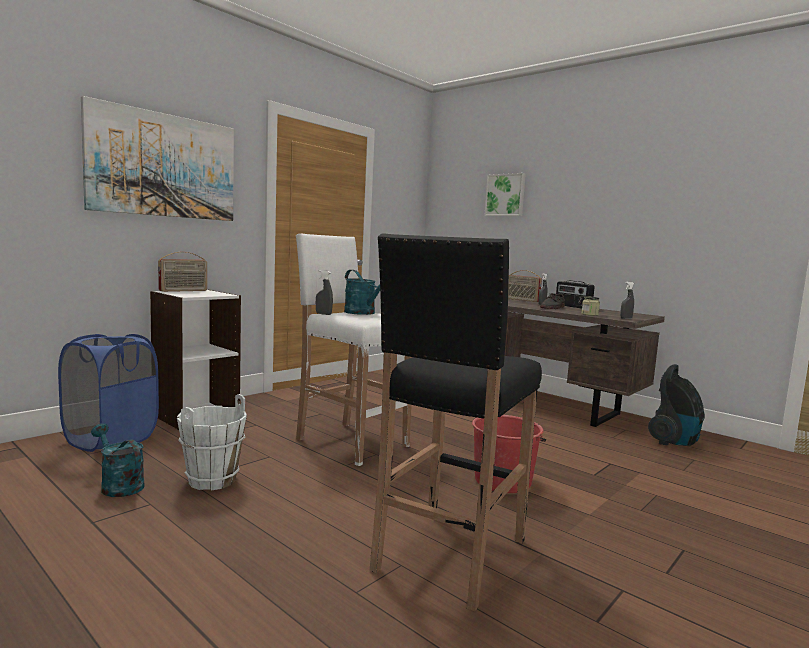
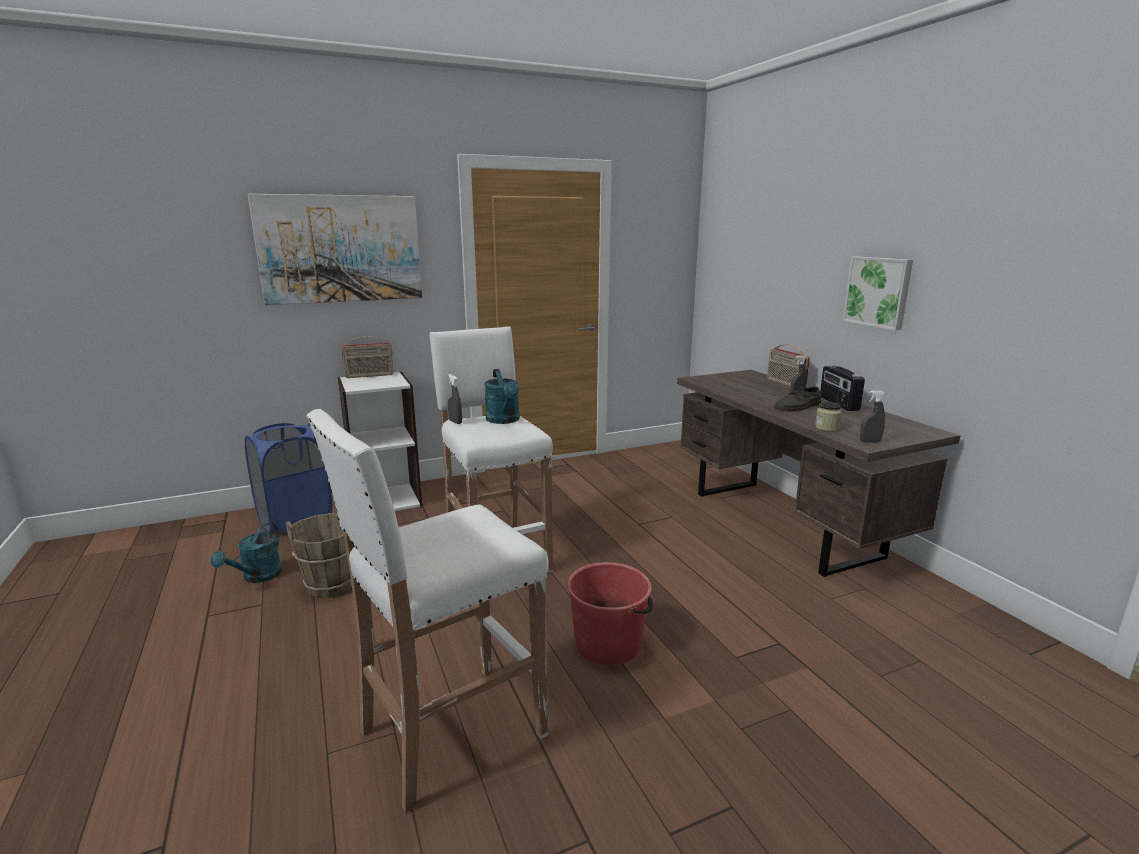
camera: 25 degrees right, 10 degrees up
(118, 485) = (257, 577): turquoise watering can -> turquoise watering can turned 135 degrees counterclockwise
(212, 480) = (330, 585): white bucket -> brown bucket
(448, 556) = (449, 734): black stool -> white stool
(505, 195) = (779, 237): picture -> picture (878, 292)
(675, 442) = (923, 623): vacuum cleaner -> none

